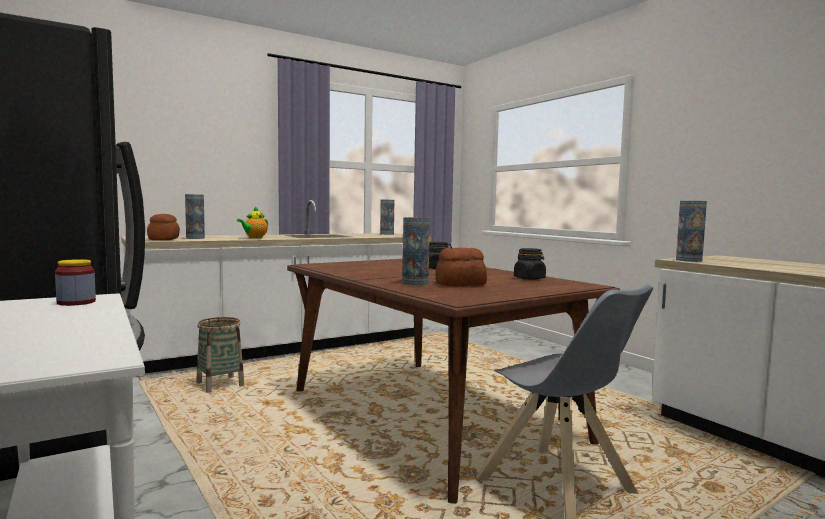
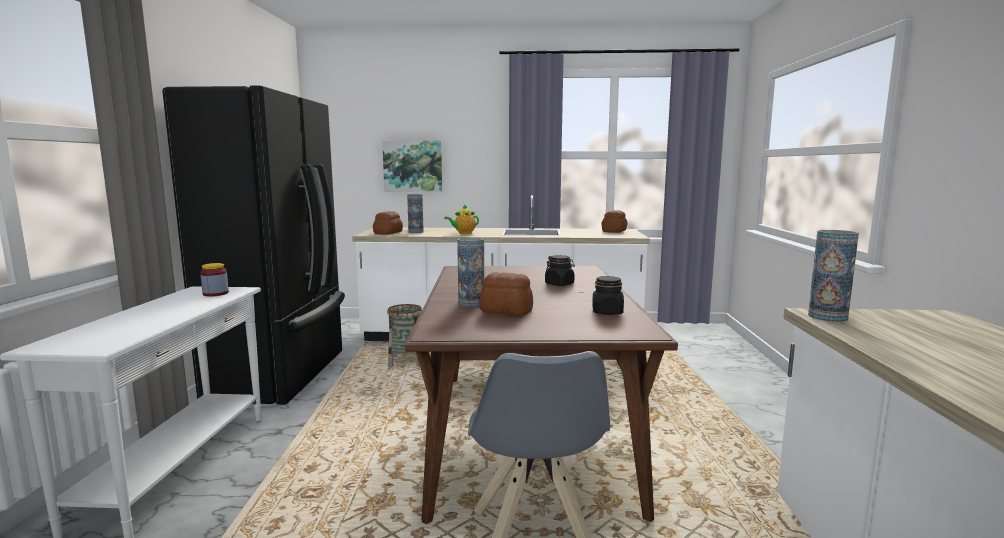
camera: 35 degrees right, 5 degrees up
(163, 166) = (413, 166): none -> picture
(387, 234) = (614, 231): vase -> bread

